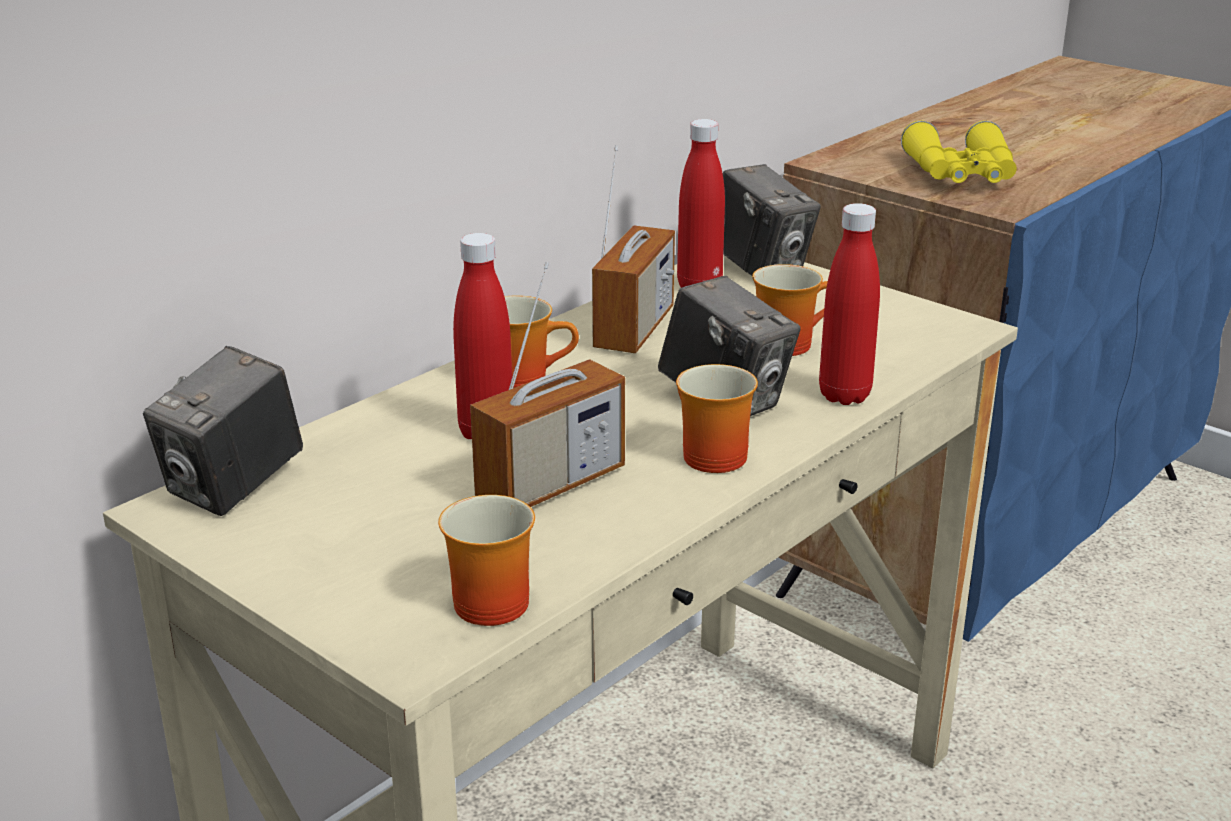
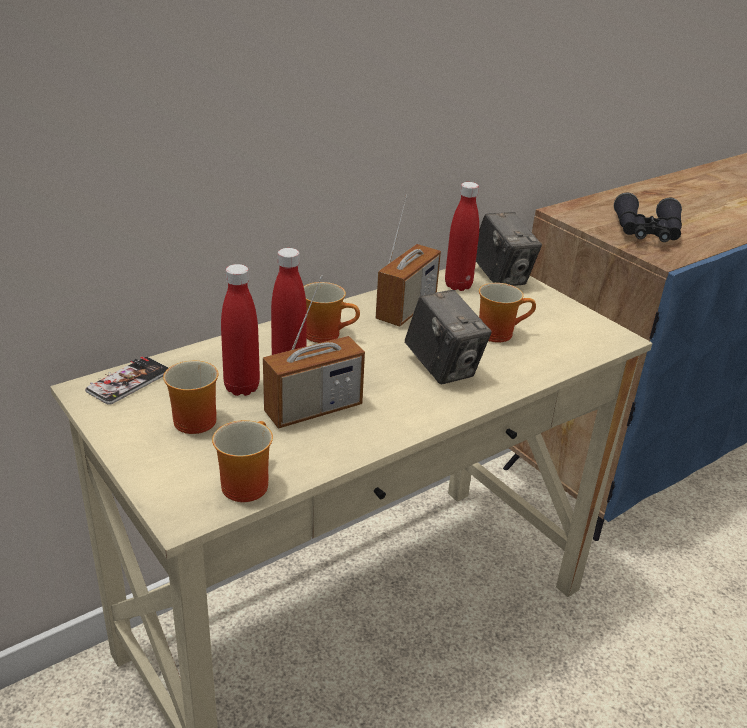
camera: 10 degrees right, 5 degrees up
(234, 487) = (129, 381): camera -> phone
(706, 455) = (415, 404): mug -> mug (190, 419)
(844, 395) = (519, 375): red bottle -> red bottle (242, 388)
(961, 175) = (646, 232): yellow binoculars -> black binoculars

